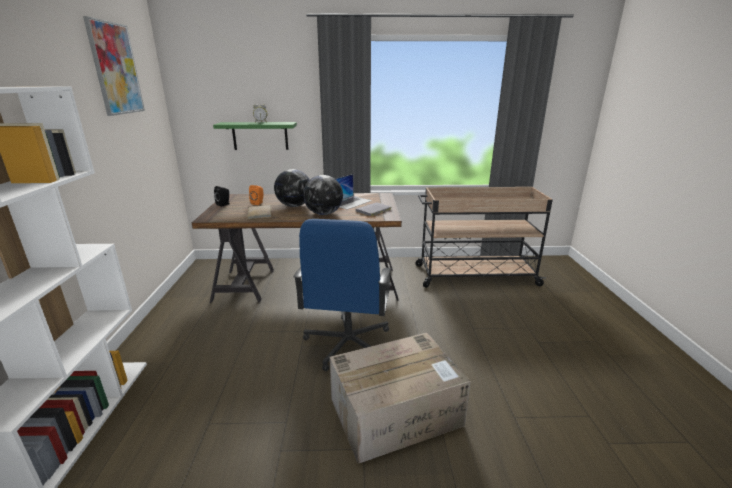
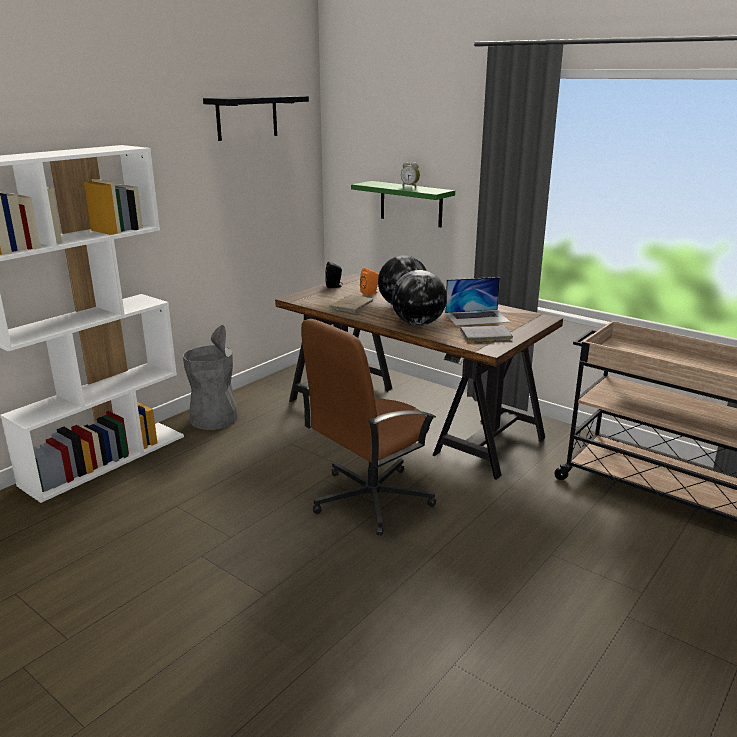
camera: 40 degrees right, 0 degrees up
(115, 69) = (247, 117): picture -> black shelf
(159, 339) = (214, 419): none -> grey trash can
(347, 344) = (370, 499): blue office chair -> brown office chair
(396, 411) = (335, 584): cardboard box -> none

